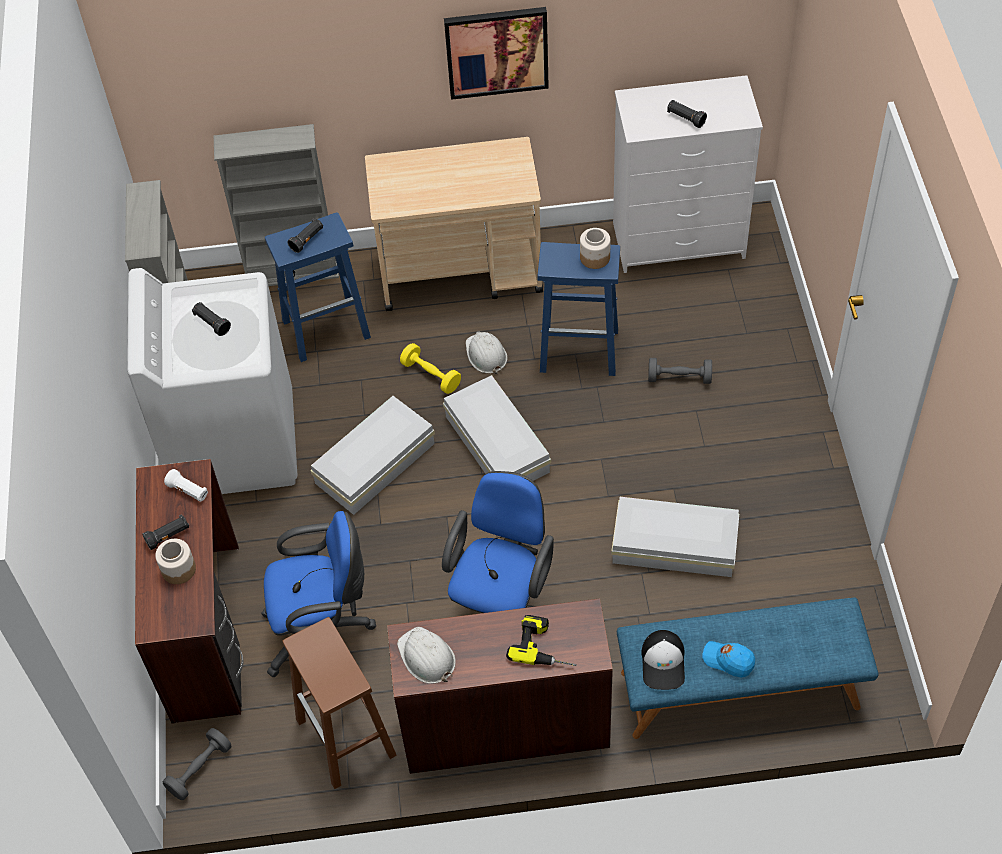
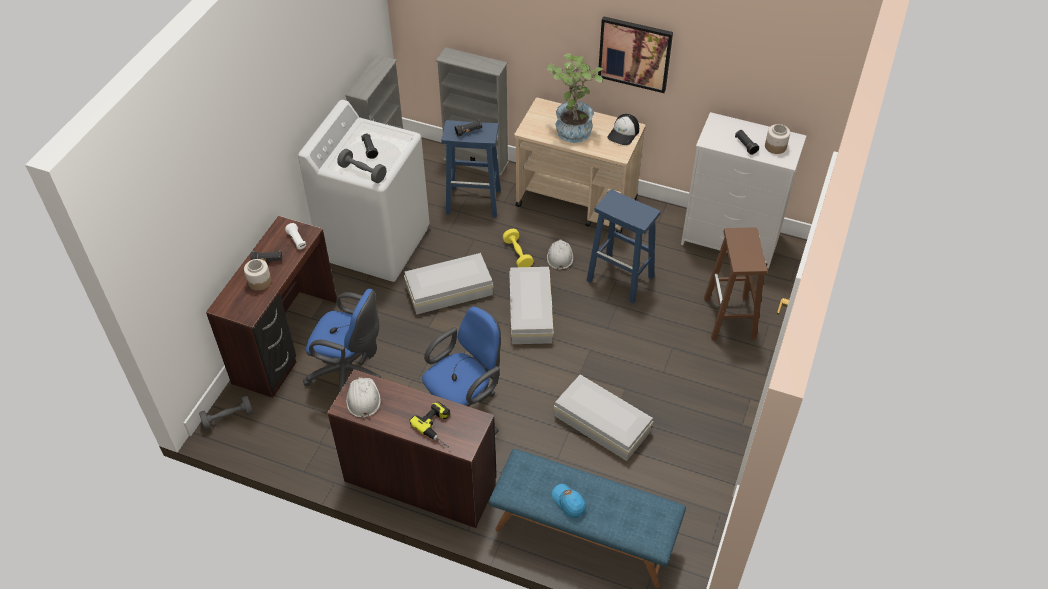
camera: 25 degrees right, 5 degrees down
(347, 739) = (322, 442): brown stool -> brown stool (730, 319)
(440, 178) = (573, 127): none -> potted plant
(594, 257) = (638, 211): jar -> jar (775, 146)
(663, 663) = (525, 483): cap -> cap (624, 133)
(679, 378) = (674, 323): grey dumbbell -> grey dumbbell (362, 172)

